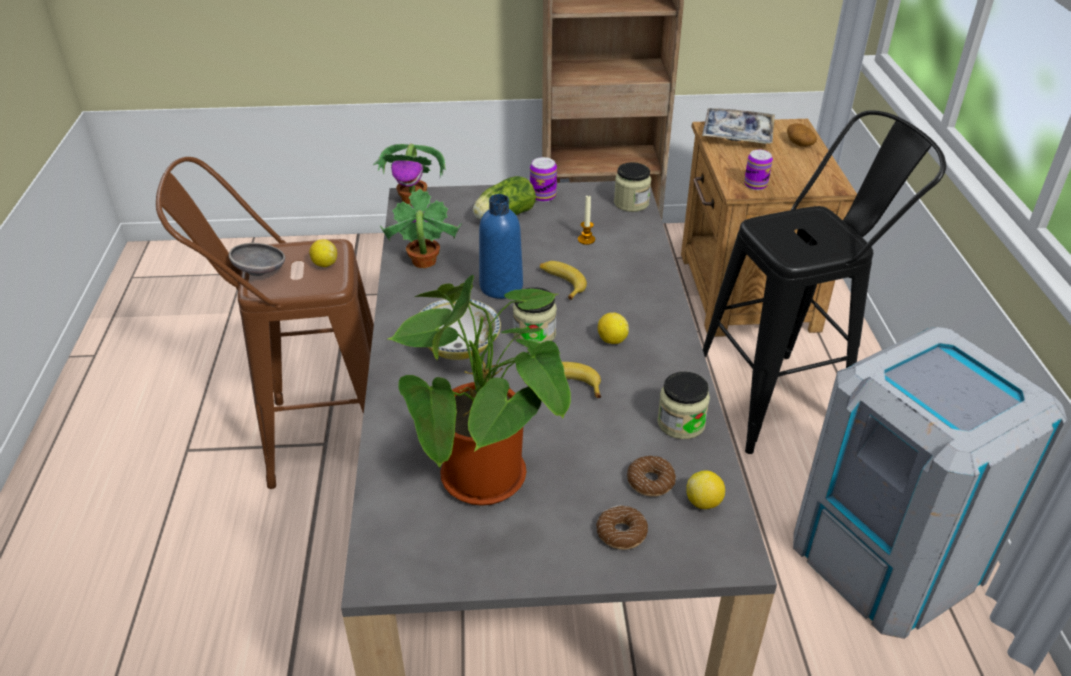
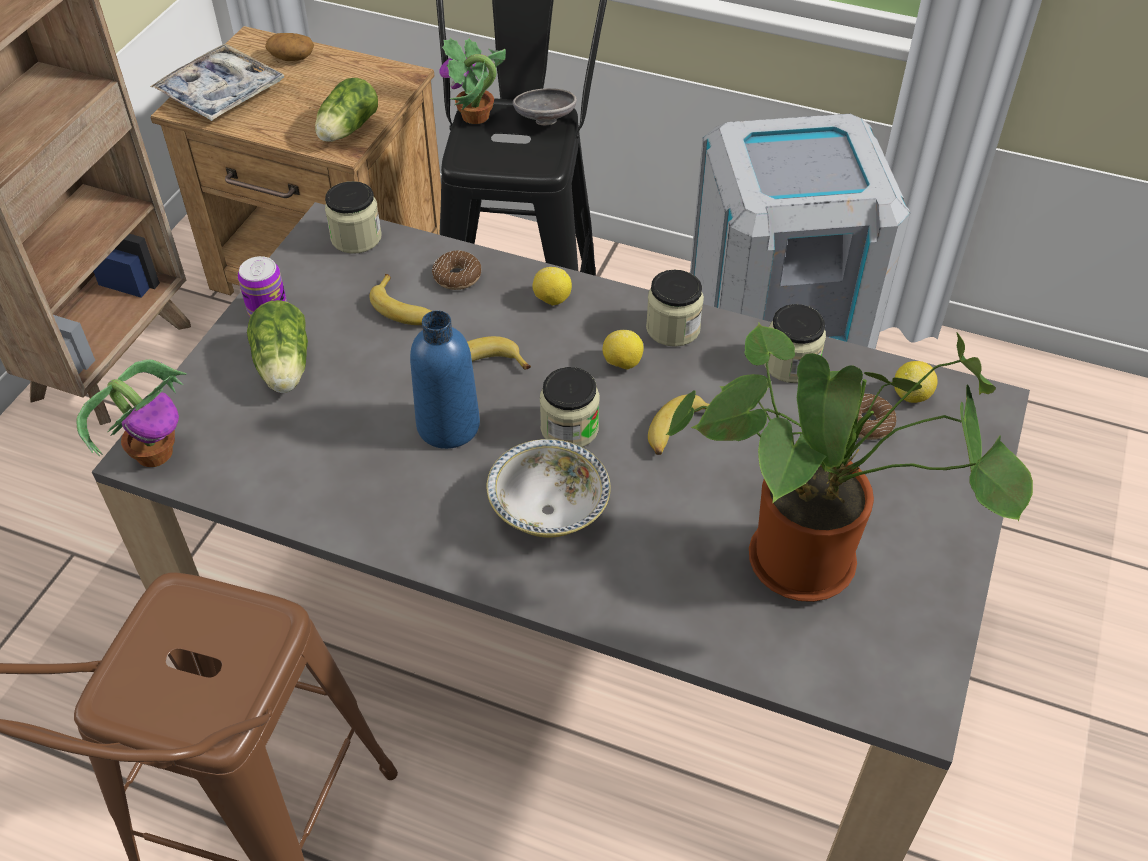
camera: 65 degrees left, 10 degrees up
(261, 272) = (166, 713): grey bowl -> grey bowl (545, 119)
(325, 264) = (211, 619): lemon -> lemon (552, 300)
(423, 261) = (329, 490): potted plant -> potted plant (475, 117)
(586, 240) = (405, 309): candle -> banana
(621, 533) = (929, 474): donut -> donut (457, 276)
(666, 353) = (673, 328): none -> jar
(755, 185) = (346, 130): can -> lettuce

